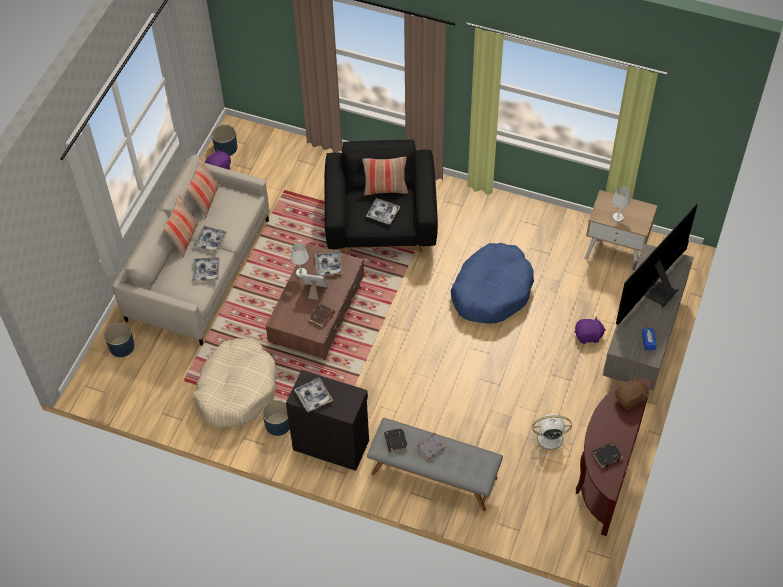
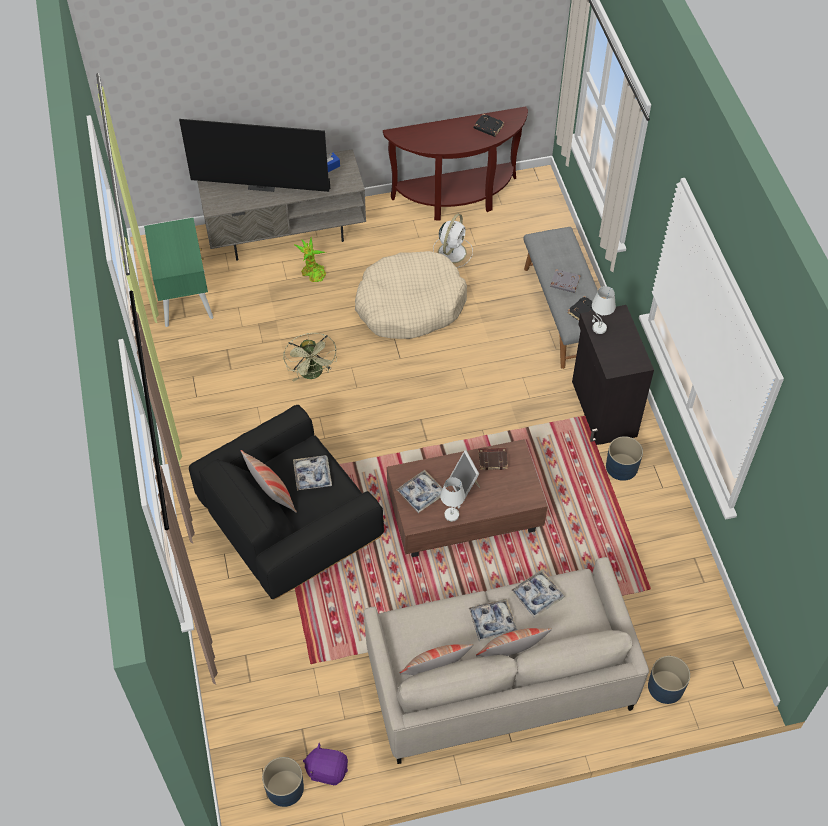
camera: 125 degrees left, 0 degrees up
(236, 389) = (616, 530): beige dog bed -> beige dog bed (410, 305)
(313, 396) = (626, 350): tray -> none
(491, 290) = (313, 374): blue dog bed -> green fan
(548, 438) = (452, 251): white fan -> white fan turned 120 degrees counterclockwise
(588, 336) = (312, 273): purple plush toy -> potted plant
(616, 250) = (184, 297): beige nightstand -> green nightstand
(617, 217) = (183, 249): white table lamp -> white table lamp (599, 328)
(630, 399) = (416, 135): brown plush toy -> none

